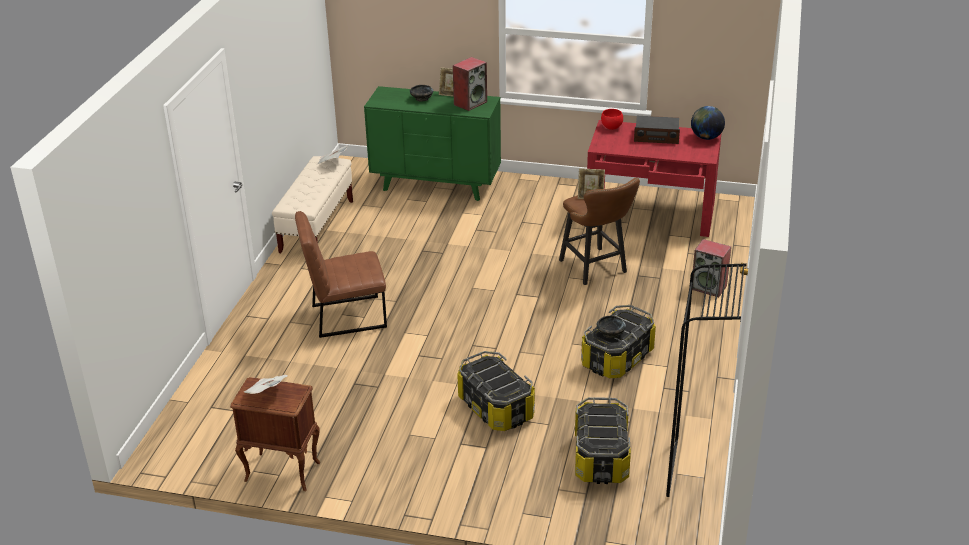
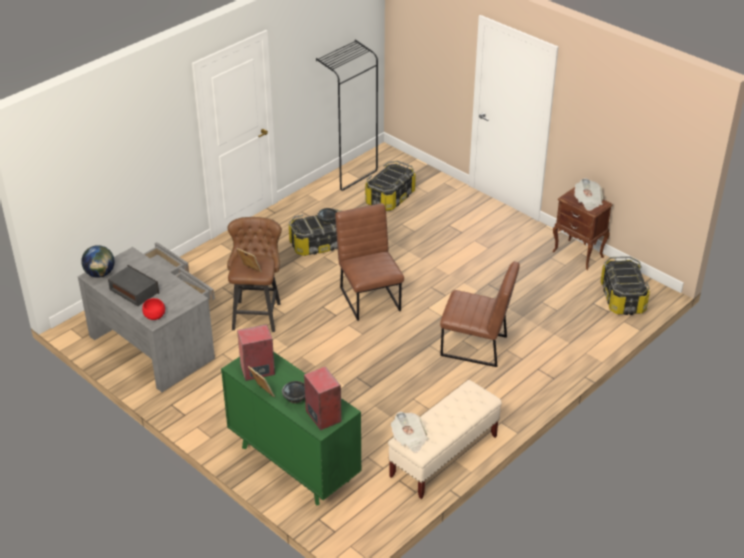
camera: 150 degrees left, 5 degrees up
(495, 408) = (424, 243): storage box -> storage box (623, 298)
(499, 323) = (370, 297): none -> brown chair
(651, 216) = (156, 343): red desk -> grey desk
(709, 287) = (200, 267): speaker -> speaker (322, 416)

